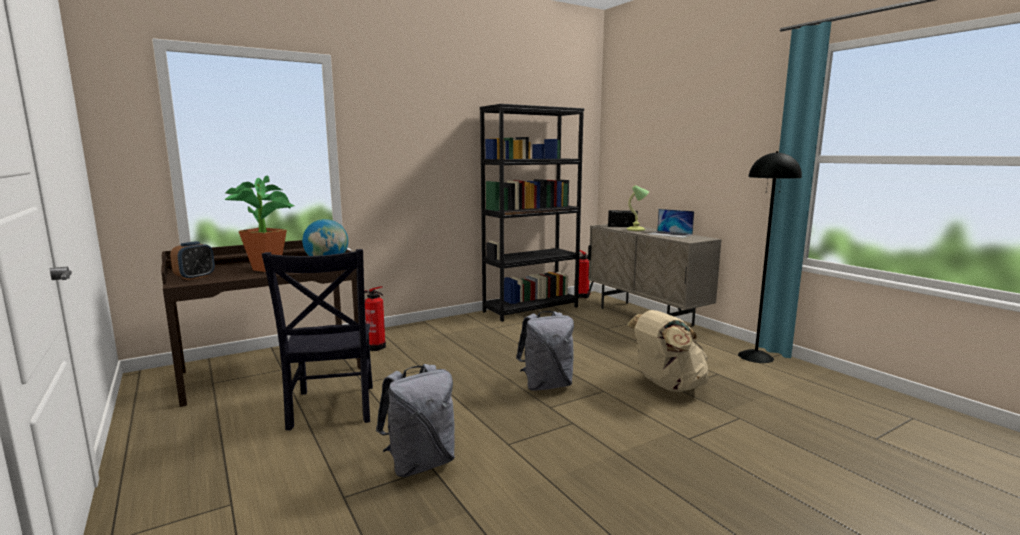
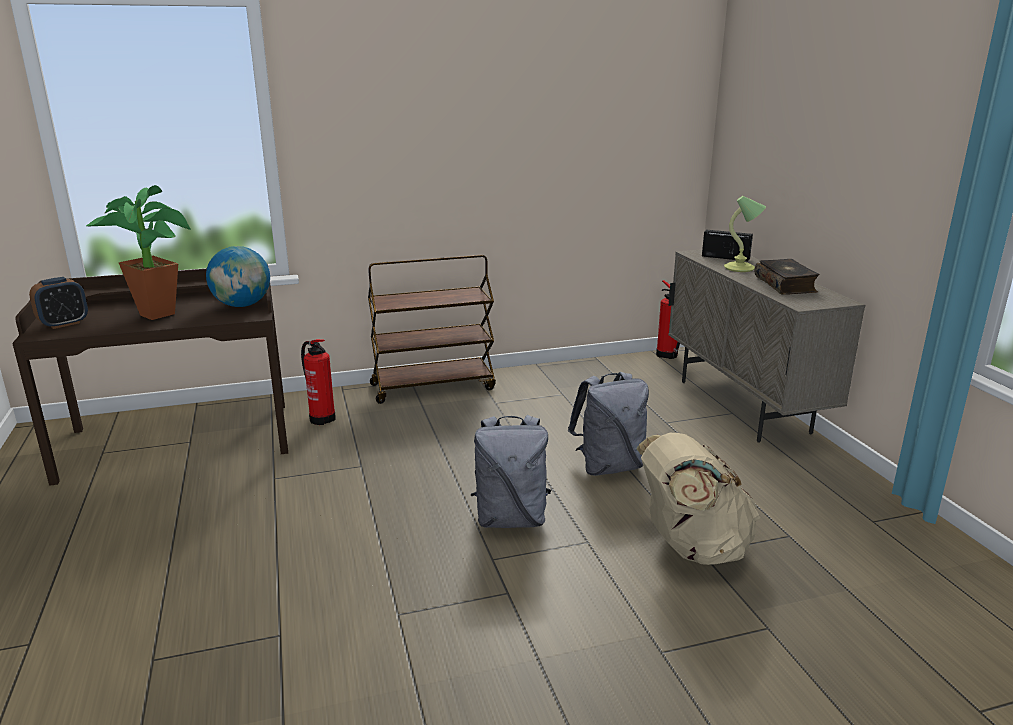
camera: 15 degrees right, 10 degrees up
(332, 409) = (213, 516): black chair -> none
(420, 463) = (269, 625): grey backpack -> grey backpack (608, 466)
(443, 323) = (433, 386): none -> brown cart
(531, 309) = (573, 372): black bookcase -> none
(670, 234) = (785, 285): laptop -> book
(755, 356) = (878, 510): black floor lamp -> none

